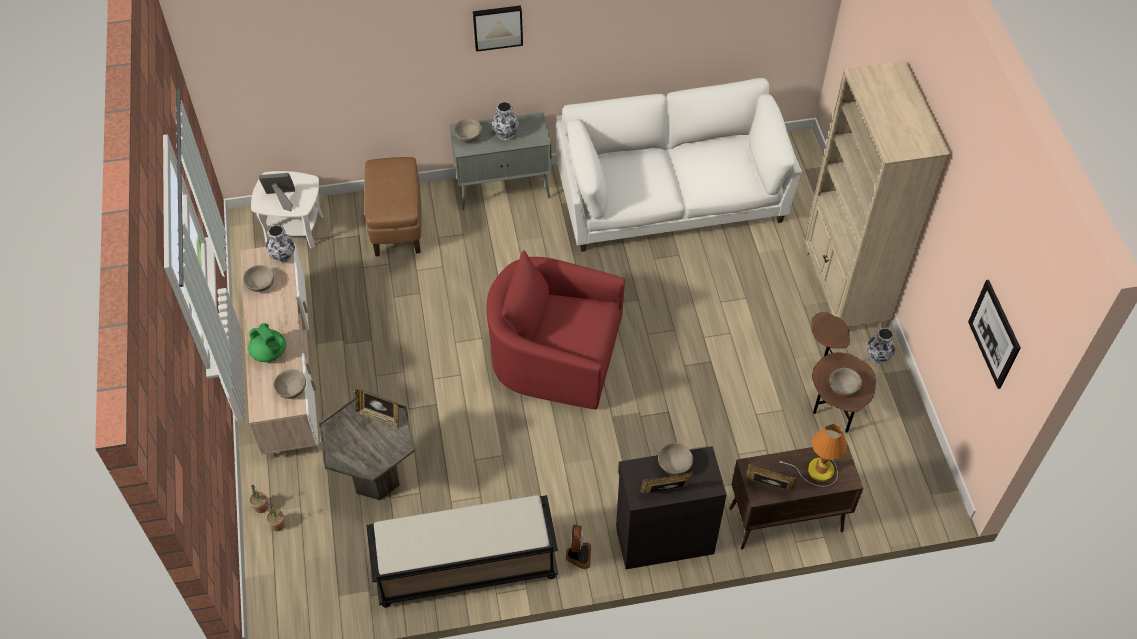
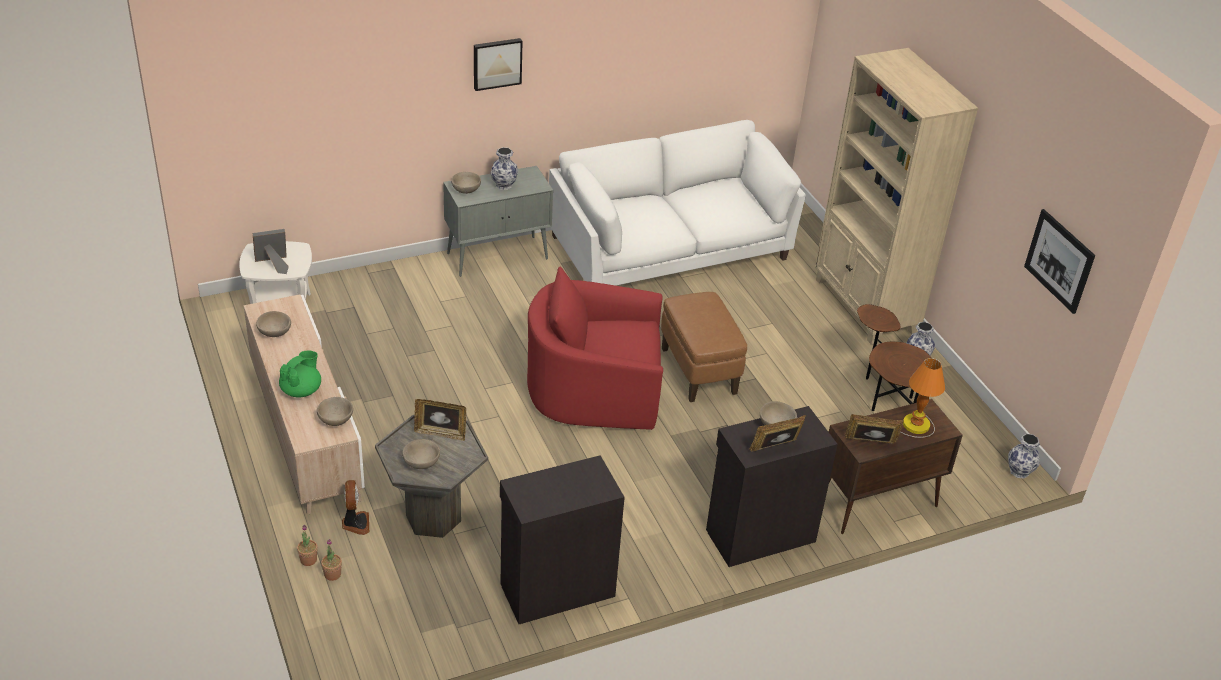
camera: 15 degrees left, 15 degrees down
(270, 353) = (301, 390): green teapot -> green teapot turned 90 degrees counterclockwise
(283, 257) = (293, 307): vase -> vase (1020, 472)
(397, 225) = (393, 295): brown ottoman -> brown ottoman (698, 371)
(465, 569) = (556, 589): black bench -> black cabinet
(578, 555) = (674, 561): fan -> fan (355, 523)
(843, 387) = (904, 369): beige bowl -> beige bowl (421, 462)

